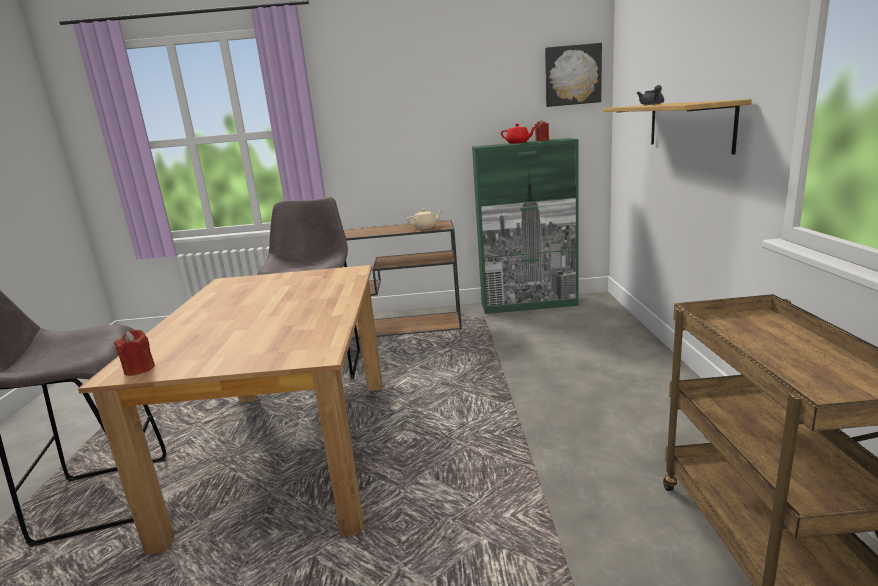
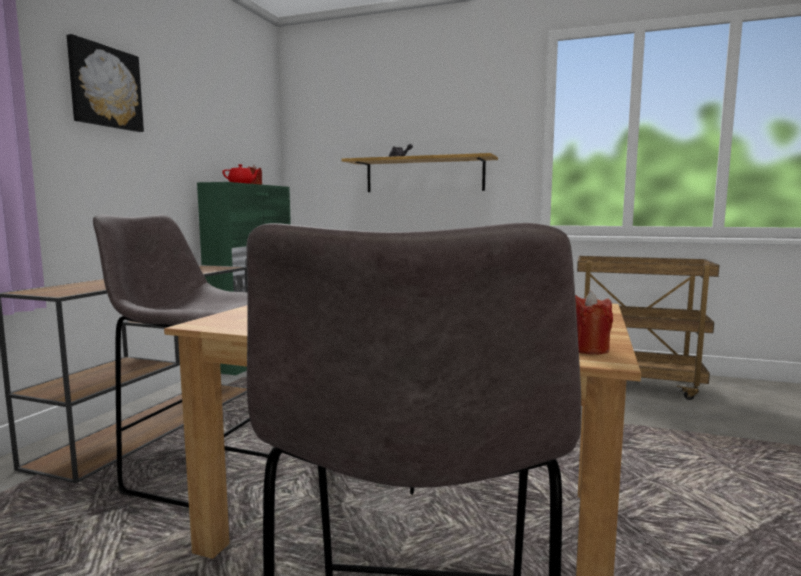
camera: 70 degrees left, 10 degrees down
(425, 227) = (207, 269): beige teapot -> none
(572, 75) = (260, 129): picture -> picture (104, 87)

